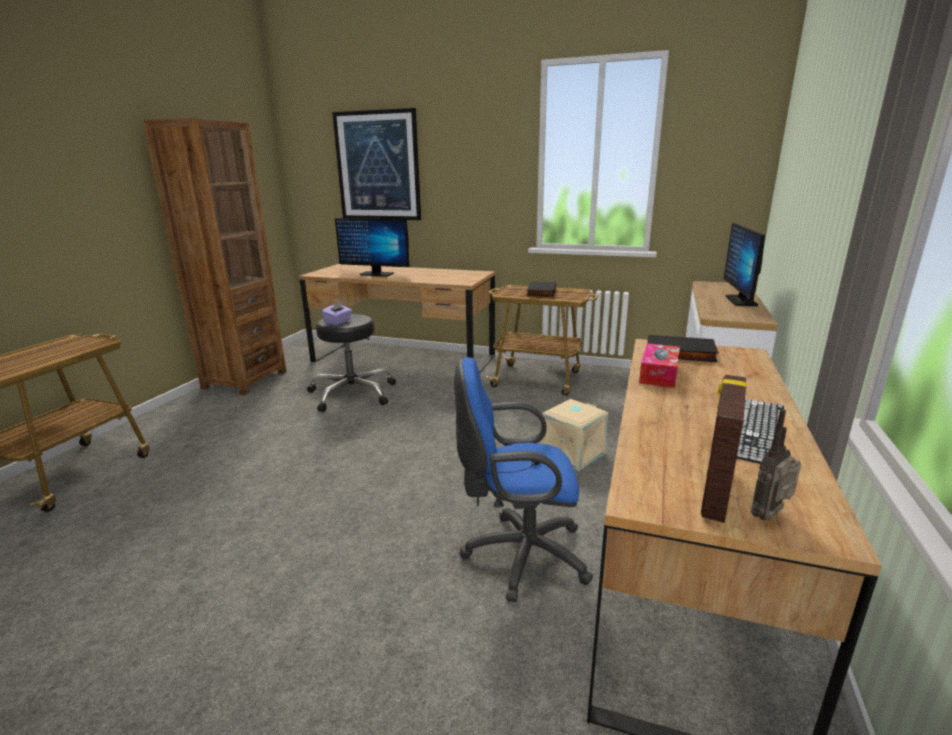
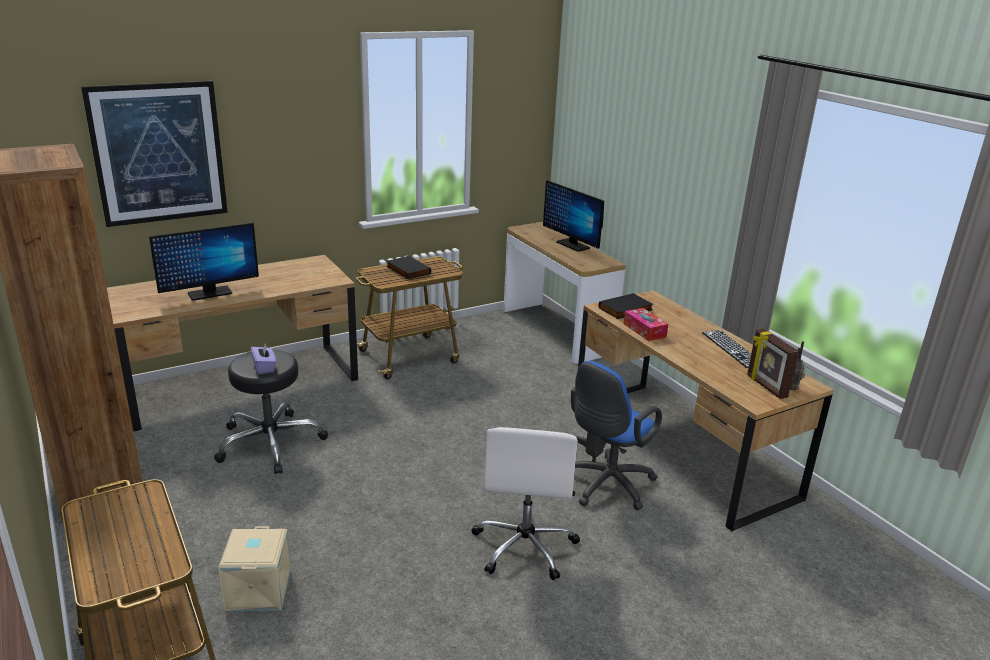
camera: 50 degrees left, 5 degrees up
(349, 555) = (525, 546): none -> white office chair
(572, 453) = (532, 408): beige storage box -> beige storage box (257, 590)

